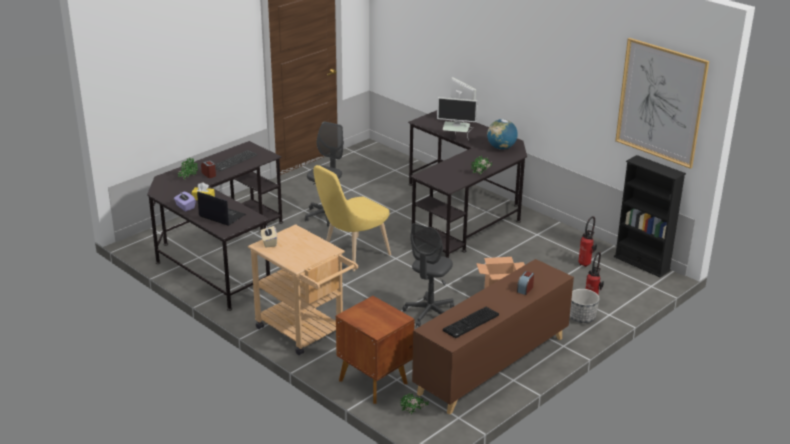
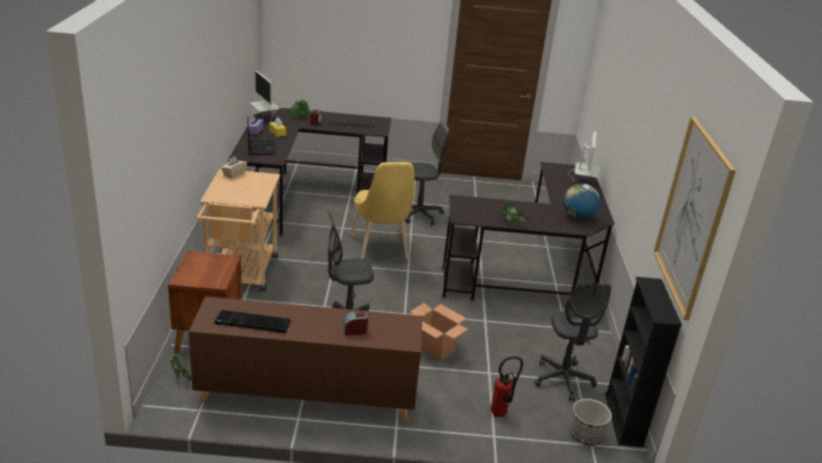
camera: 45 degrees right, 0 degrees up
(352, 256) = (381, 249): yellow chair -> yellow chair turned 105 degrees counterclockwise
(456, 139) = (551, 191): monitor -> monitor (265, 119)
(582, 317) = (462, 419): planter -> planter (586, 436)
(586, 263) = (563, 380): fire extinguisher -> grey office chair

